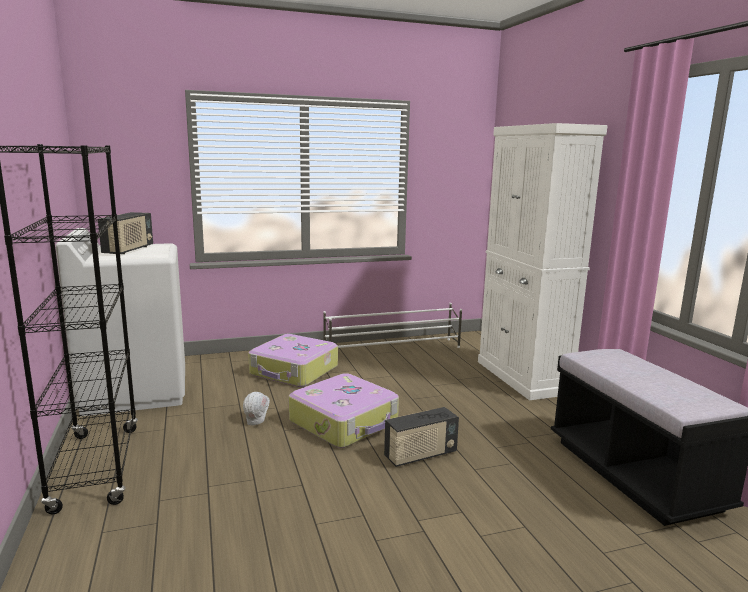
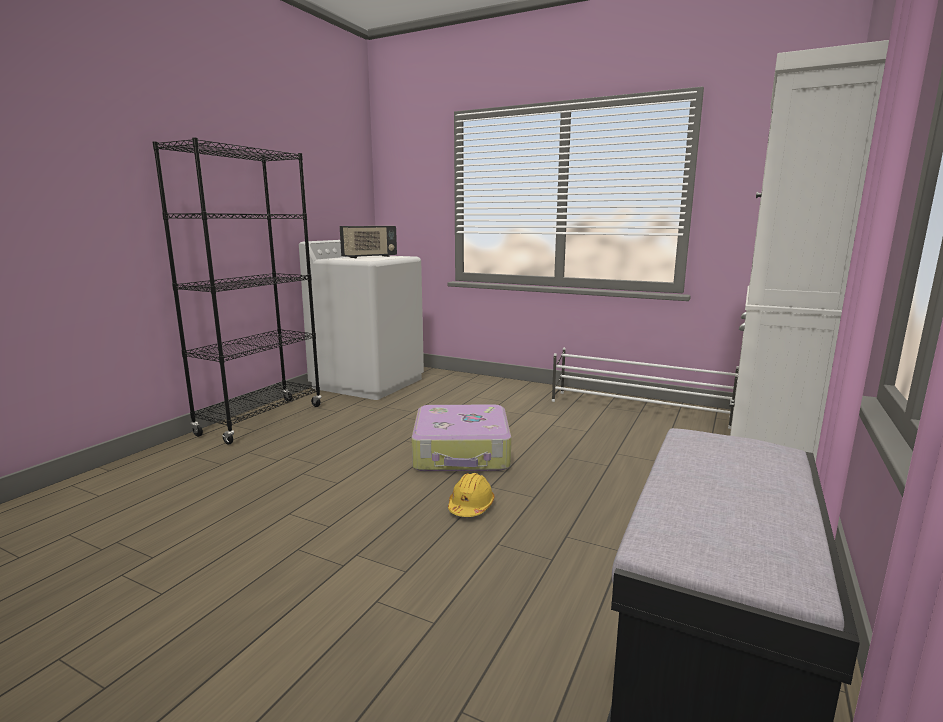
camera: 45 degrees right, 0 degrees up
(257, 421) = (401, 427): white hard hat -> none
(294, 371) = (502, 401): suitcase -> none
(420, 455) = (471, 506): radio -> yellow hard hat

